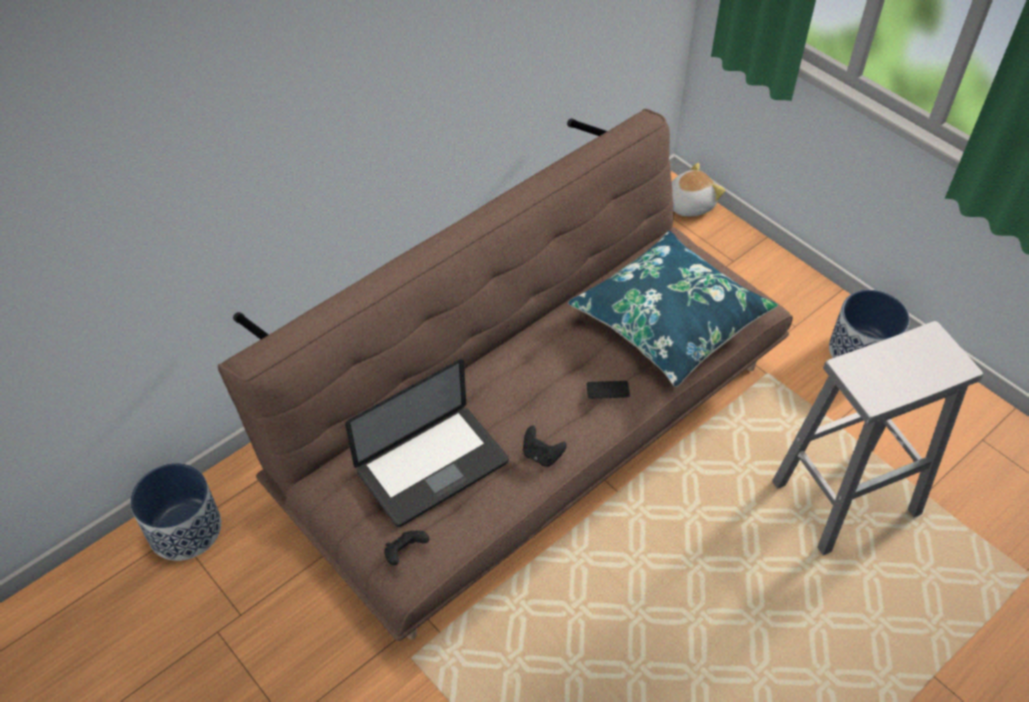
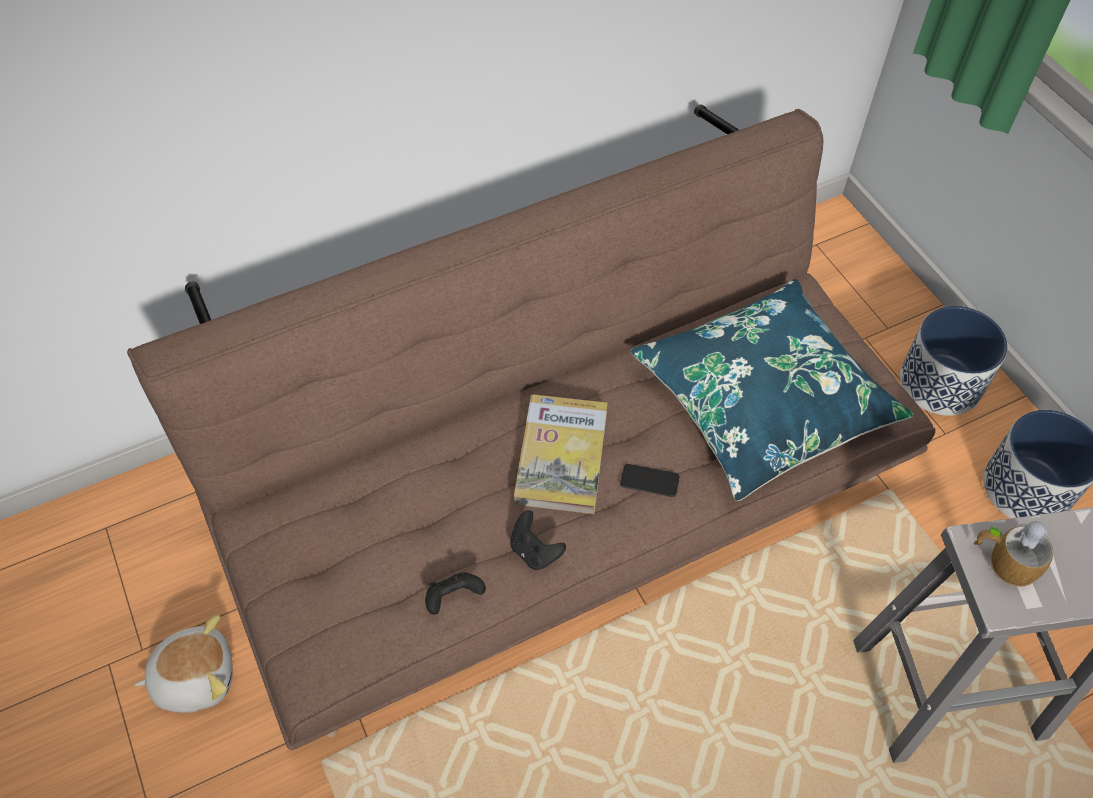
camera: 15 degrees right, 5 degrees up
(185, 529) = (116, 524): planter -> planter (940, 382)
(405, 553) = (316, 644): black game controller -> black game controller (454, 598)
(432, 467) = (390, 534): laptop -> none
(539, 387) = (561, 456): none -> book
(688, 204) = (851, 241): plush toy -> plush toy (195, 676)
(867, 372) = (1004, 559): none -> mug

